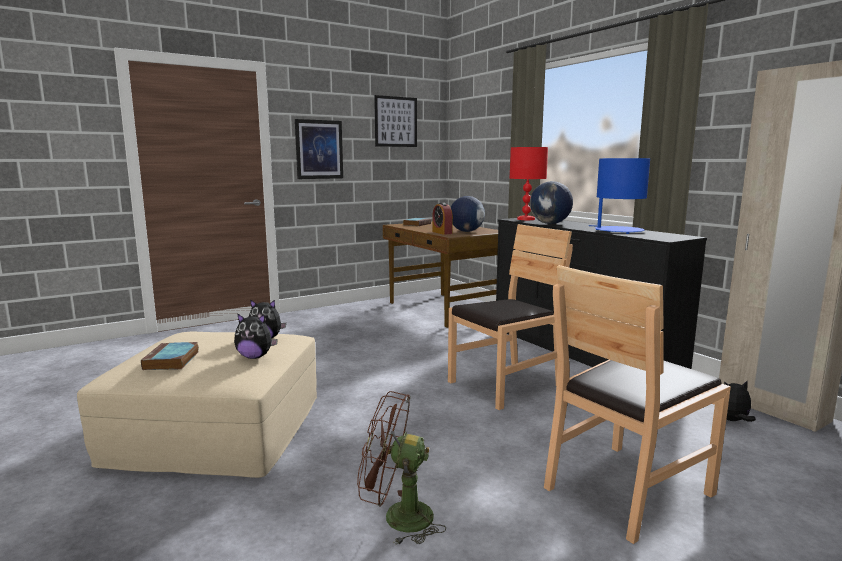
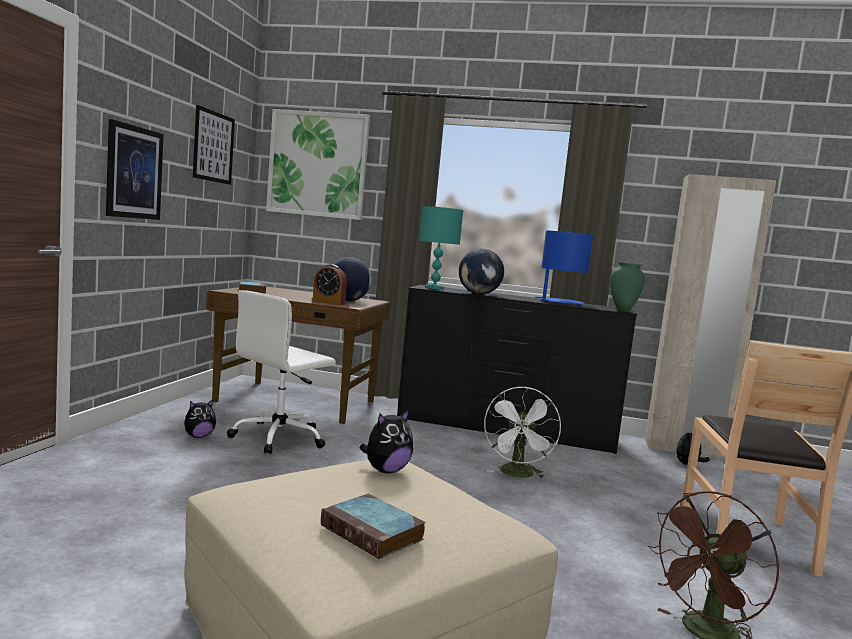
camera: 45 degrees left, 5 degrees down
(255, 357) = (449, 496): plush toy -> plush toy (198, 436)
(386, 329) = (280, 437): none -> white office chair
(478, 121) = (318, 164): none -> picture
(505, 385) = (517, 475): brown chair -> white fan
(526, 219) = (435, 288): red table lamp -> turquoise table lamp
(665, 239) = (623, 311): none -> green vase

